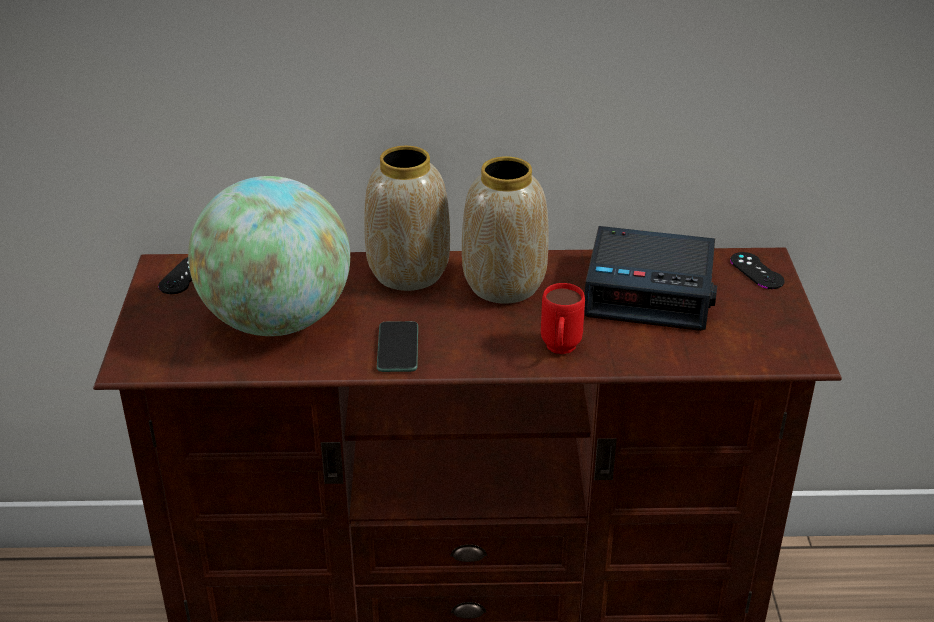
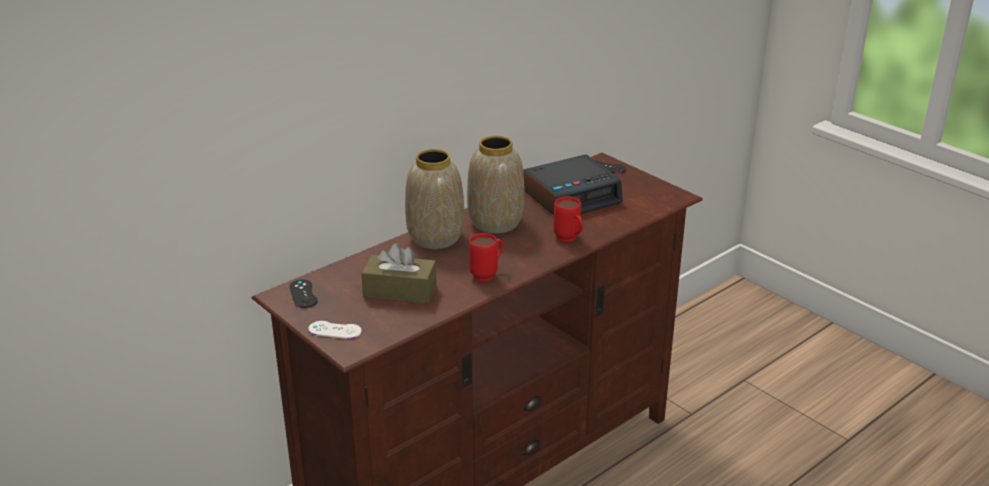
camera: 40 degrees left, 5 degrees down
(150, 334) = (335, 330): none -> white game controller
(277, 321) = (400, 291): globe -> brown tissue box
(398, 348) = (488, 274): phone -> red mug

